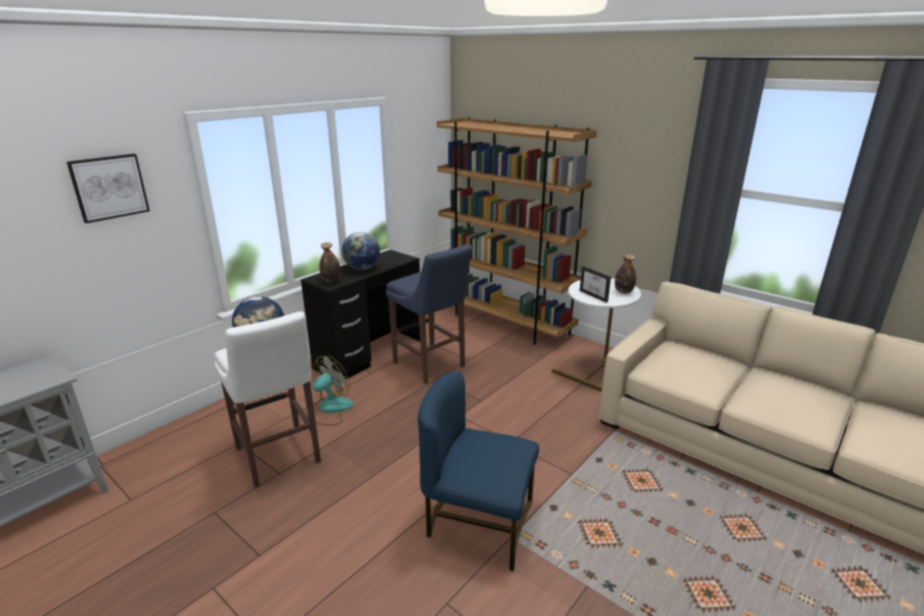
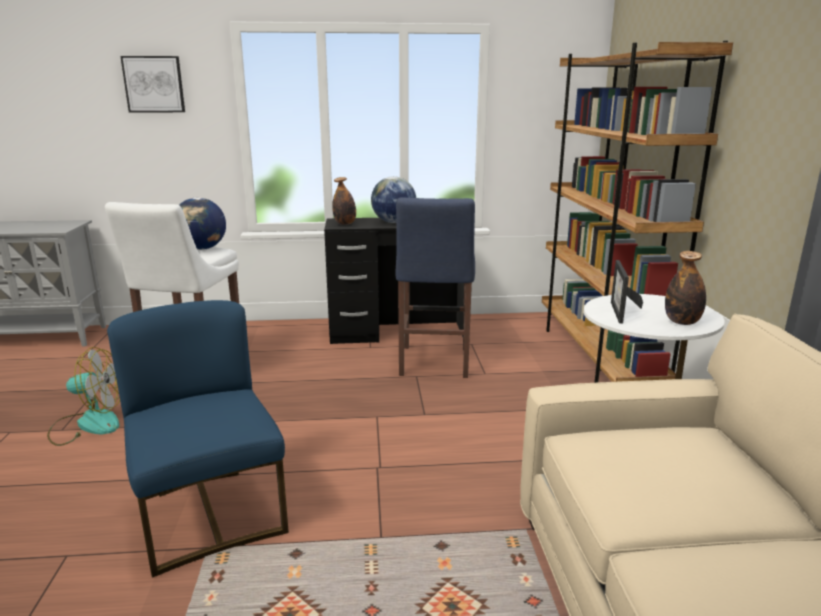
camera: 45 degrees right, 5 degrees down
(329, 409) = (286, 359): fan -> fan (88, 424)

